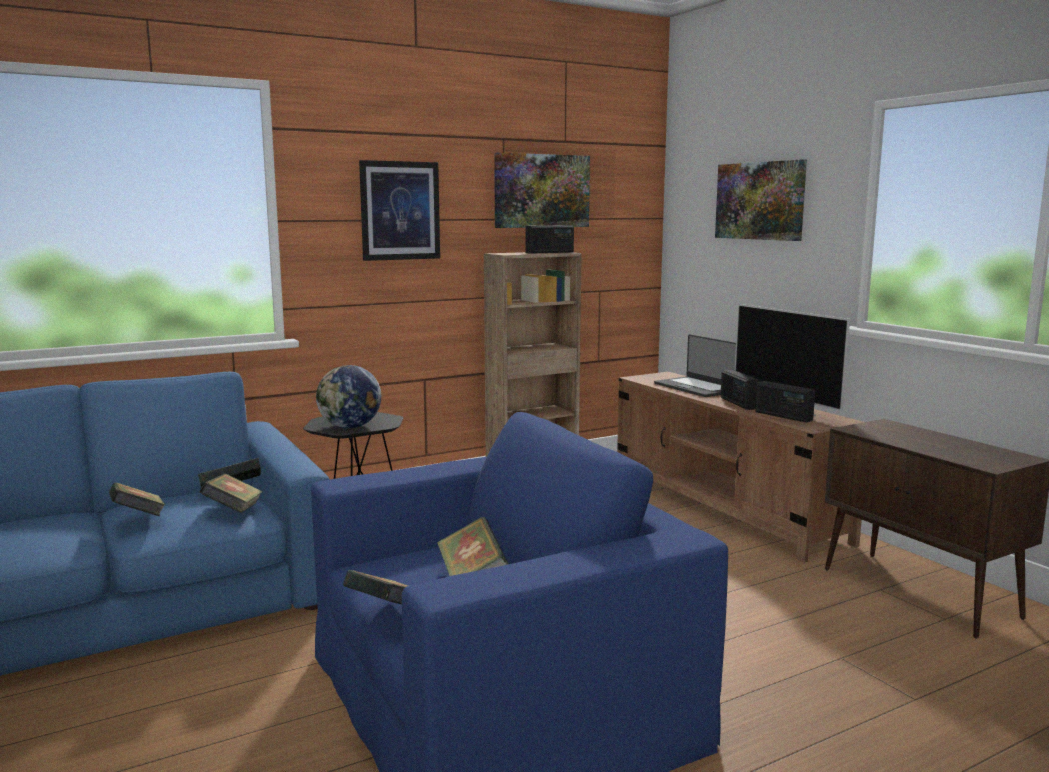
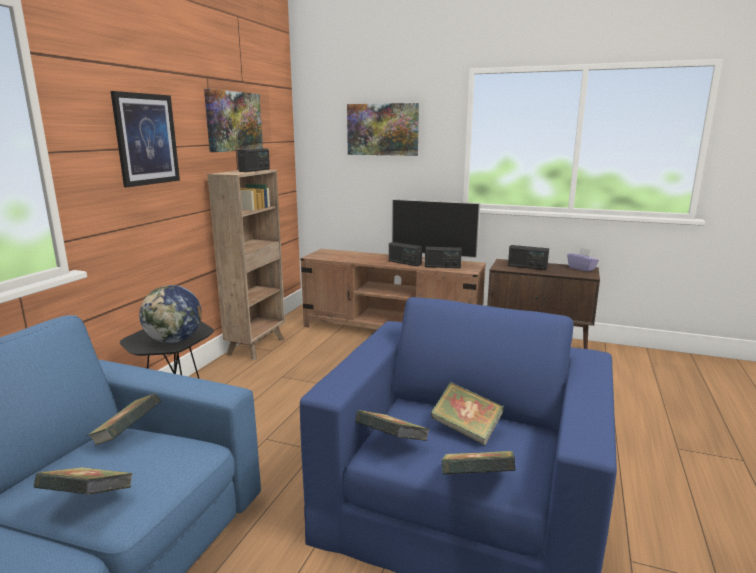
camera: 40 degrees left, 5 degrees up
(234, 512) = (174, 453): book -> book (391, 443)
(697, 387) = (361, 256): laptop -> none
(905, 436) = (527, 267): none -> radio
(1007, 456) = (581, 268): none -> purple tissue box

